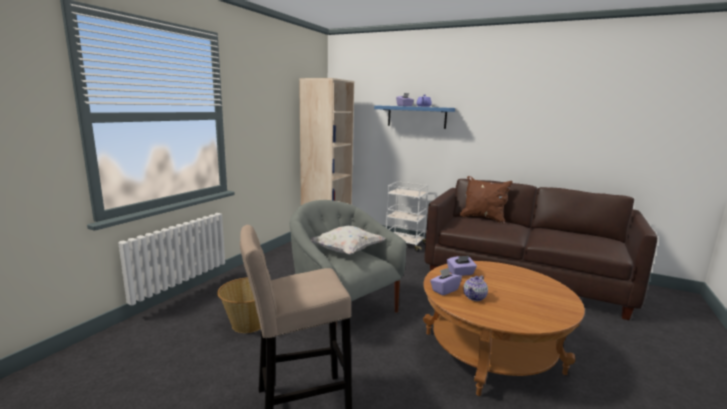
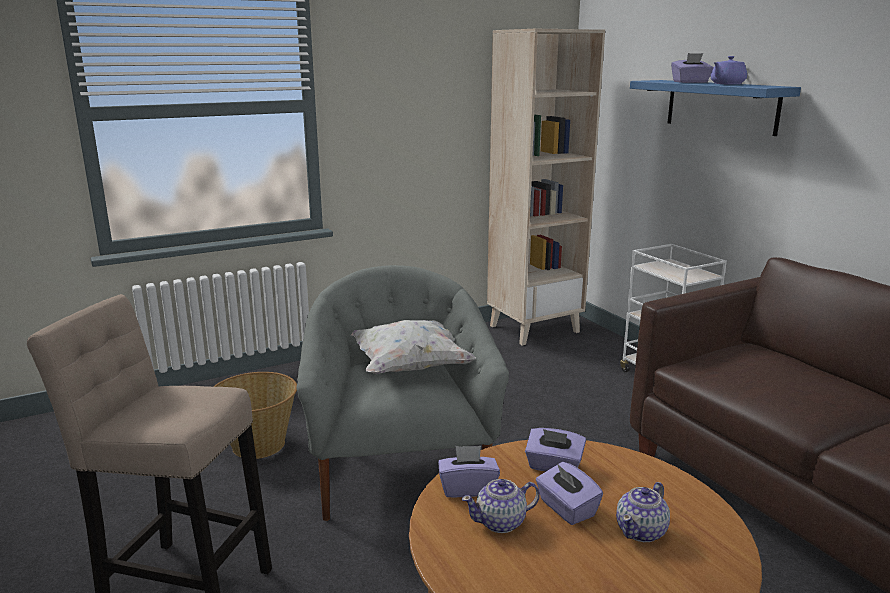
camera: 35 degrees right, 5 degrees up
(483, 218) = (794, 360): brown pillow -> none
(487, 285) = (566, 508): none -> purple tissue box
(519, 284) = (642, 531): none -> teapot

